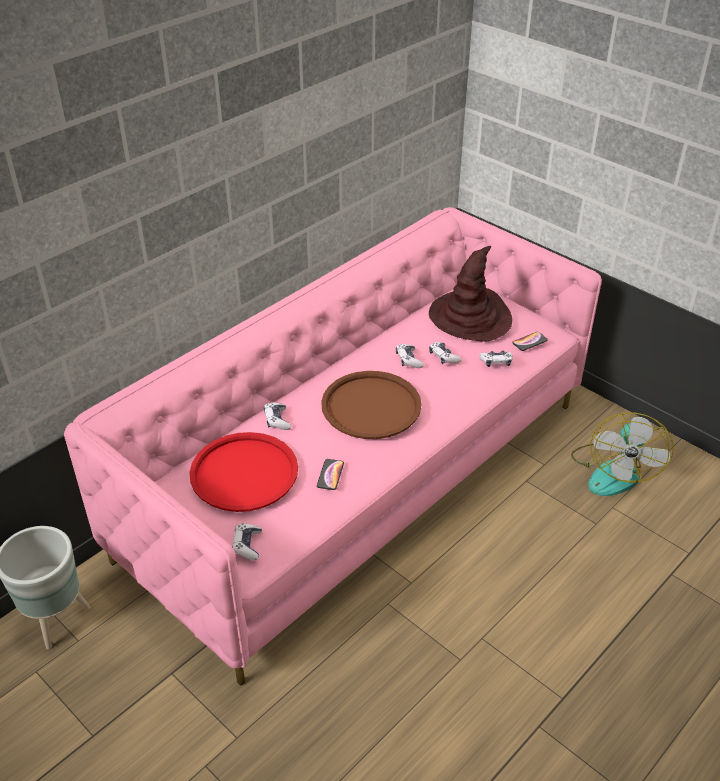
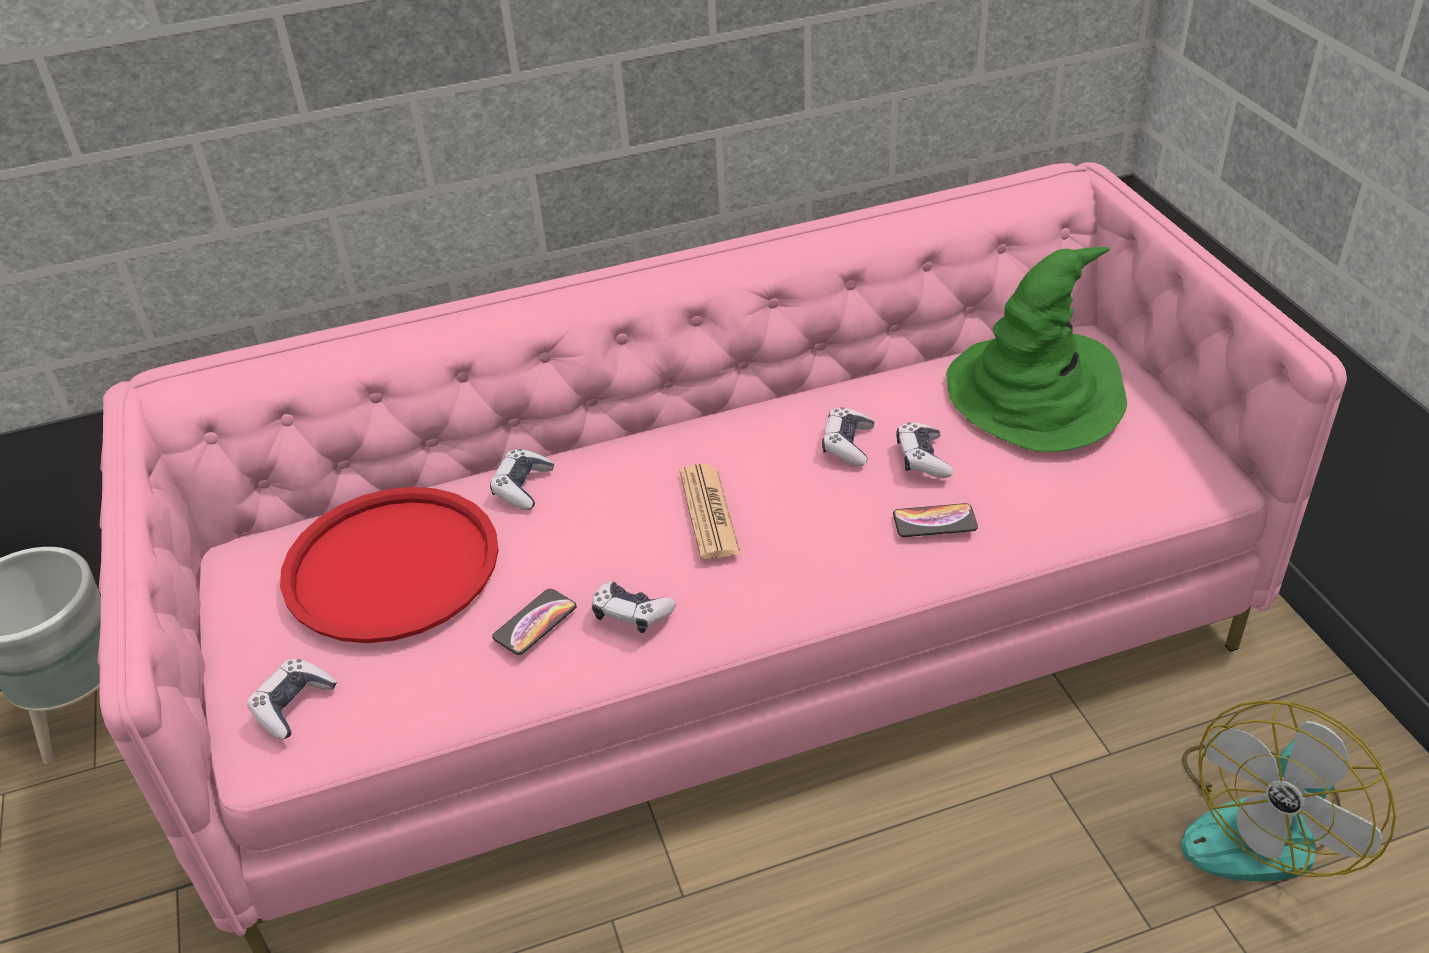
camera: 30 degrees right, 0 degrees up
(371, 406) = (709, 512): brown tray -> newspaper
(470, 317) = (1036, 394): brown hat -> green hat
(496, 362) = (1030, 500): game controller -> game controller (631, 614)
(530, 342) = (1136, 479): phone -> phone (934, 521)

